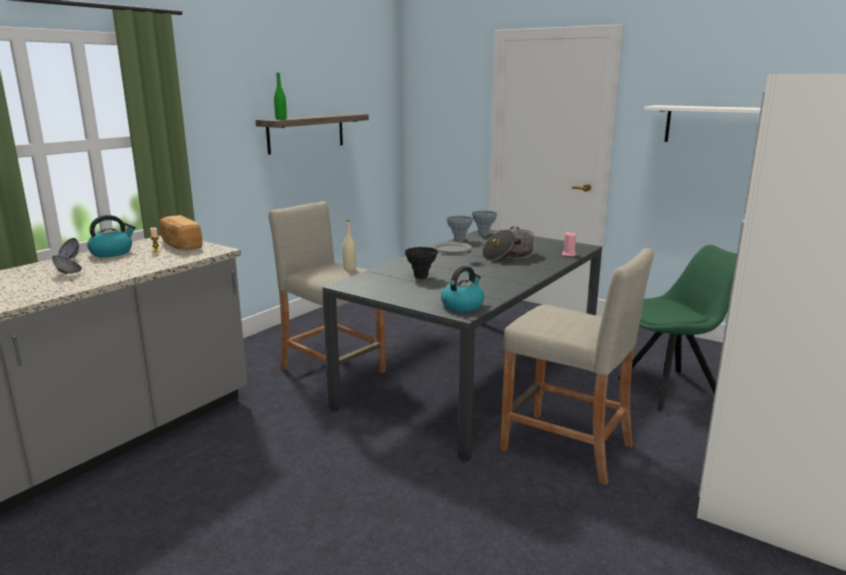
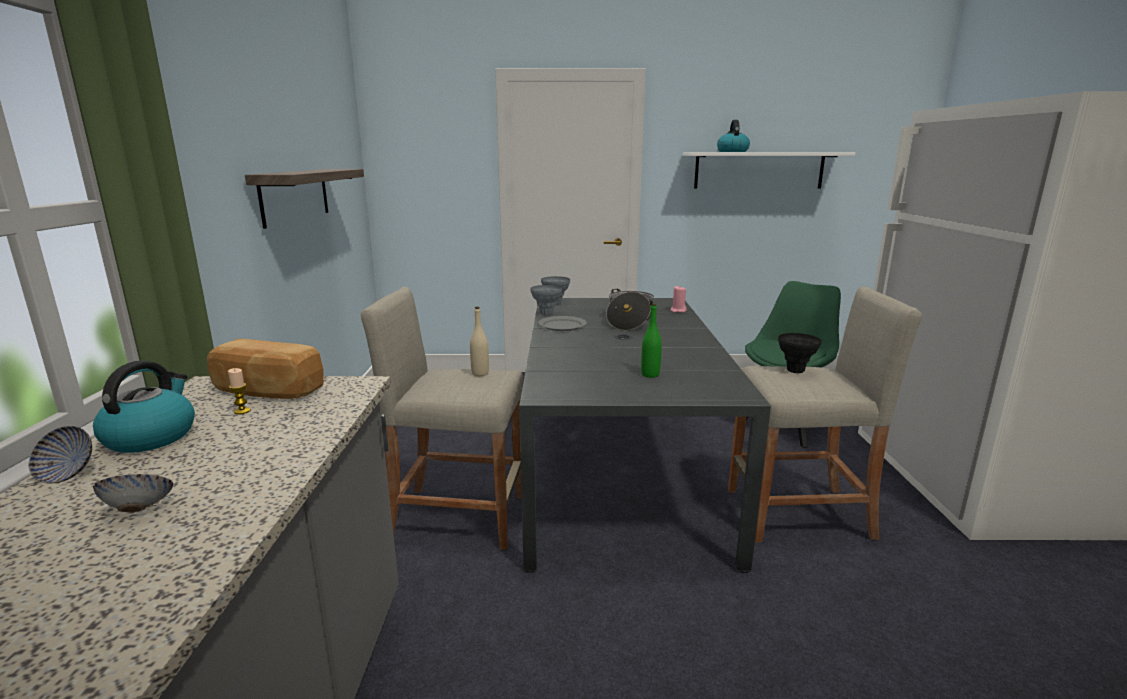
camera: 35 degrees left, 0 degrees up
(281, 119) = (285, 173): green bottle -> green bottle (650, 374)
(421, 277) = (604, 364): black vase -> black vase (795, 371)
(462, 305) = (719, 387): kettle -> kettle (732, 151)

